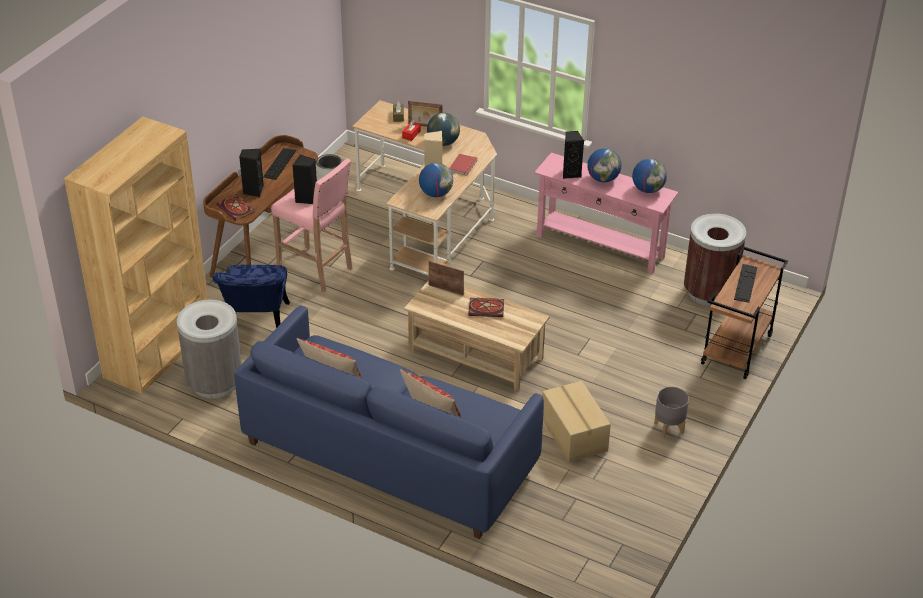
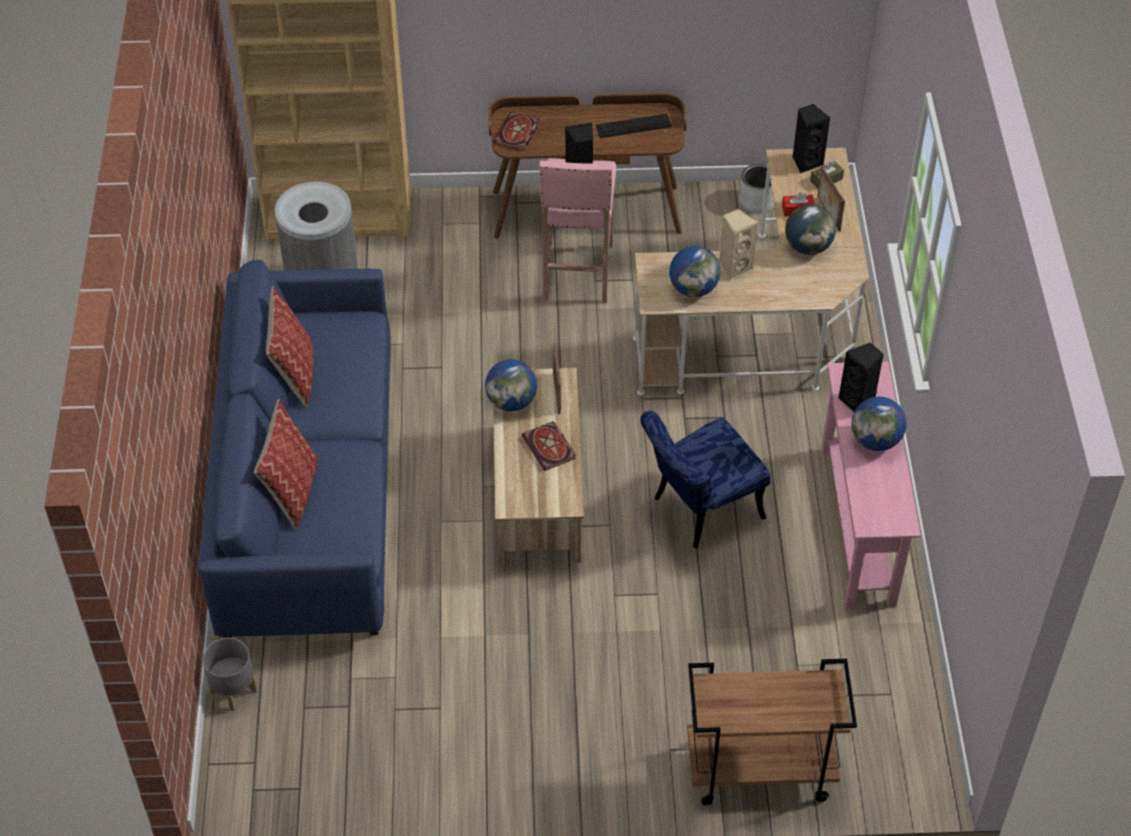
camera: 60 degrees right, 10 degrees up
(253, 191) = (562, 130): black speaker -> black speaker (806, 162)
(257, 325) = (441, 272): blue chair -> blue chair (699, 510)
(464, 165) = (776, 288): red book -> none
(573, 434) = (461, 654): cardboard box -> none
(648, 189) = (894, 499): globe -> globe (511, 402)
(668, 428) = (542, 753): grey planter -> grey planter (233, 691)
(709, 292) = (859, 690): brown trash can -> none
(745, 283) = (776, 696): keyboard -> none

